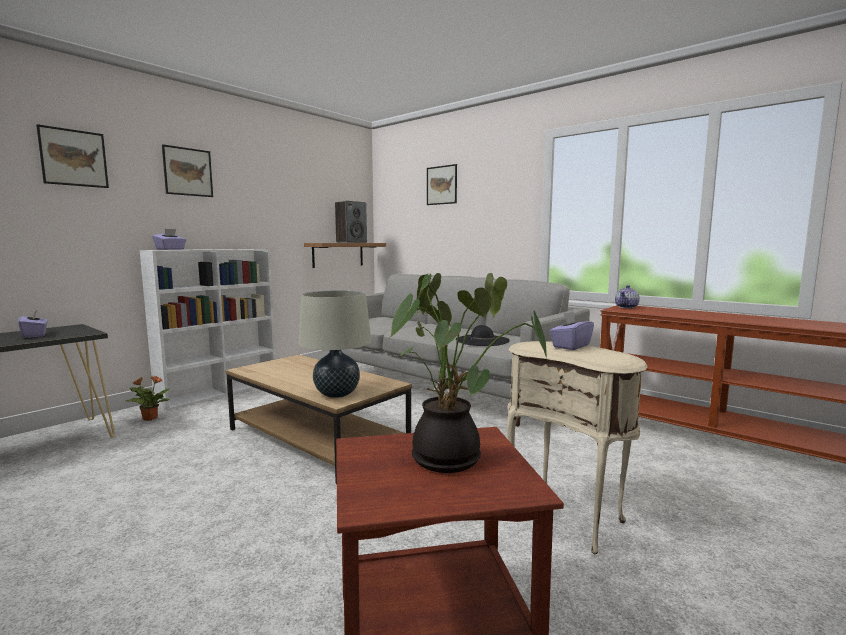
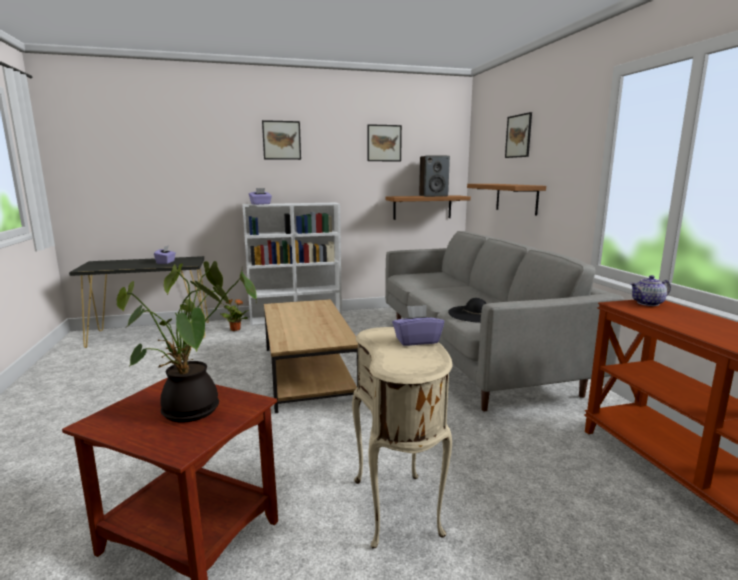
camera: 35 degrees right, 5 degrees up
(74, 158) = (201, 138): picture -> picture (384, 143)
(337, 394) = (293, 340): beige table lamp -> none
(445, 241) = (516, 198): none -> shelf

